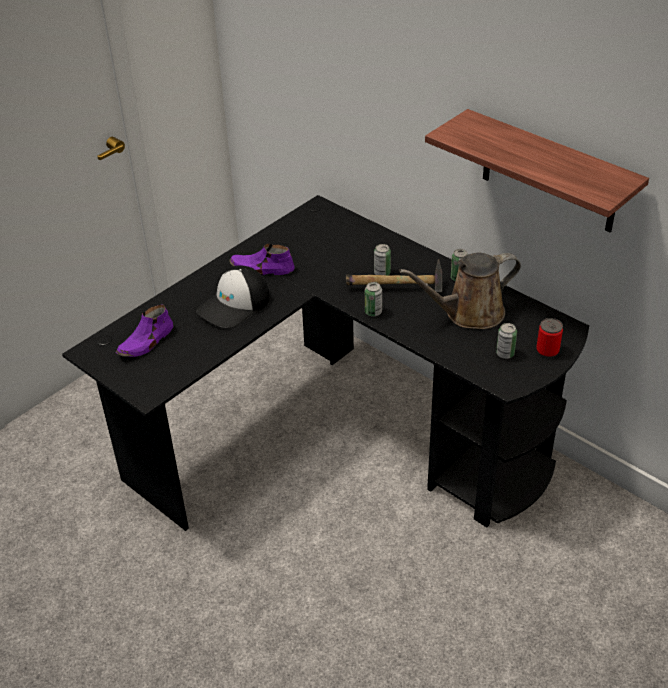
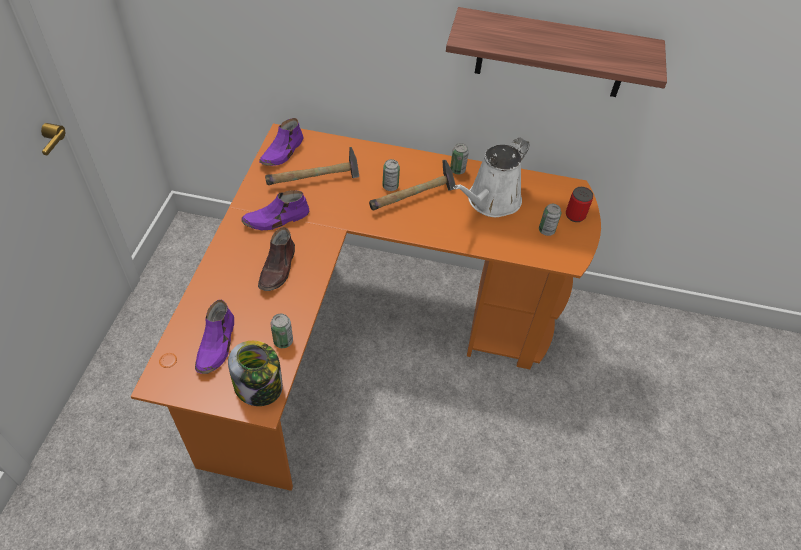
camera: 35 degrees left, 10 degrees up
(155, 382) = (259, 387): none -> jar
(234, 305) = (278, 268): cap -> brown shoe
(307, 219) = (283, 152): none -> purple shoe
(319, 249) = (316, 180): none -> hammer
(339, 434) = (366, 336): black desk -> orange desk
(373, 312) = (411, 229): can -> can (283, 341)
(469, 313) = (490, 202): brown watering can -> white watering can

